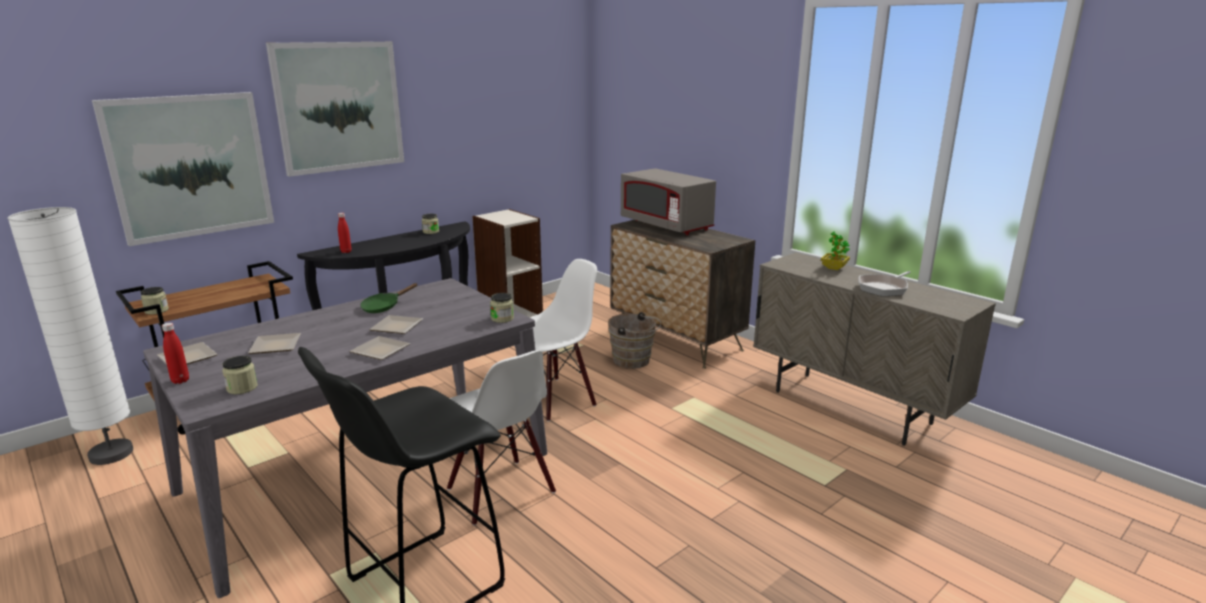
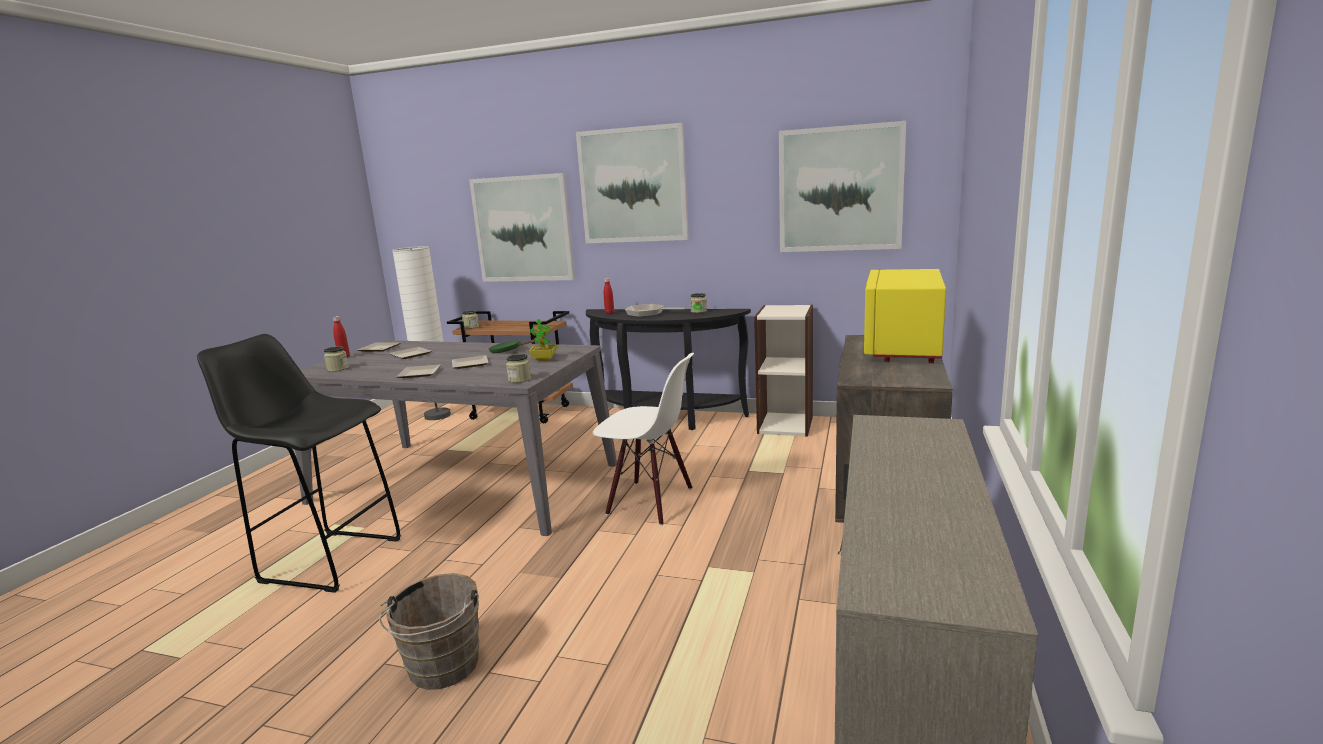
camera: 60 degrees right, 5 degrees down
(499, 491) = (470, 539): white chair -> none
(522, 108) = (840, 189): none -> picture
(634, 361) = (788, 509): brown bucket -> brown bucket (441, 669)
(666, 225) = (901, 348): grey microwave -> yellow microwave
(834, 268) = (937, 453): potted plant -> potted plant (544, 359)
(884, 288) = (904, 505): frying pan -> frying pan (648, 313)

